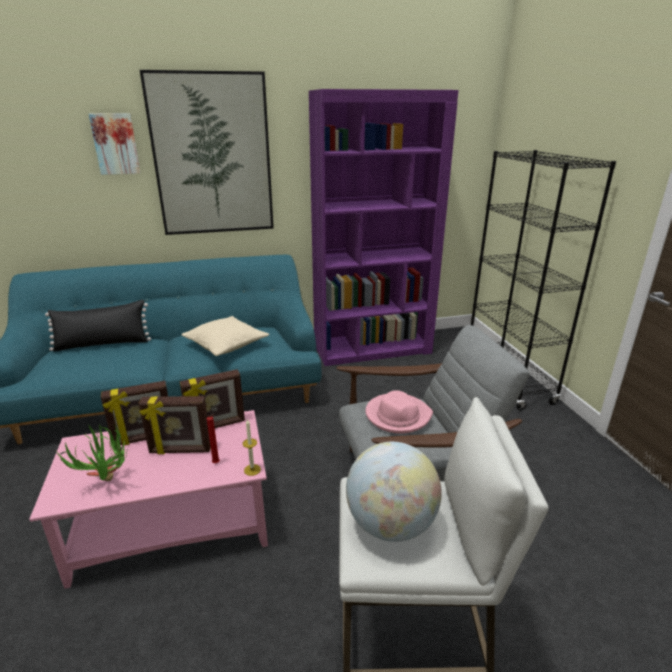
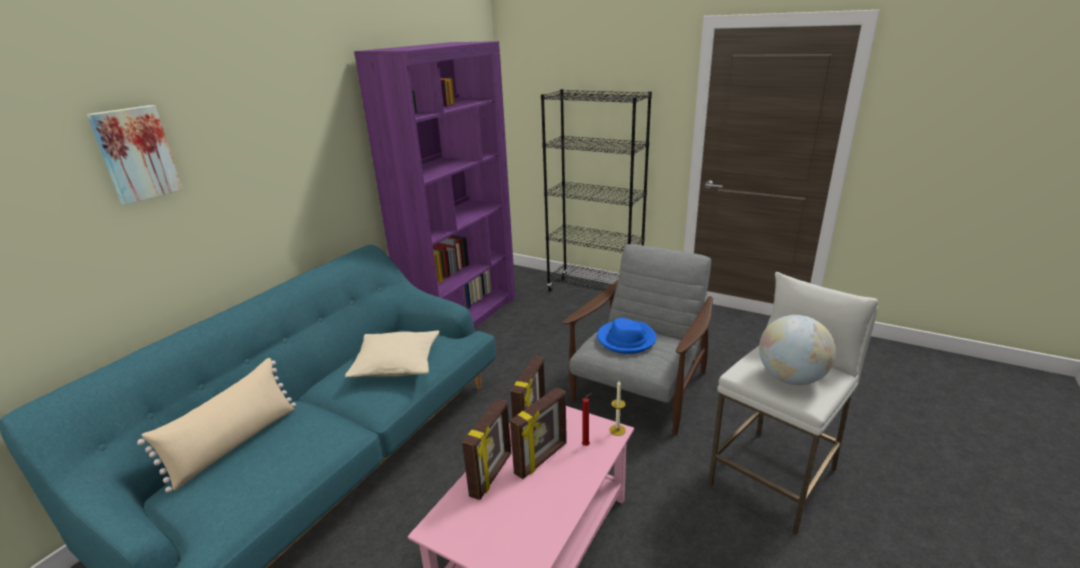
camera: 45 degrees left, 0 degrees up
(103, 344) = (235, 444): black pillow -> beige pillow
(108, 485) = (539, 523): potted plant -> none
(212, 156) = (266, 146): picture -> none
(397, 415) = (626, 339): pink hat -> blue hat

